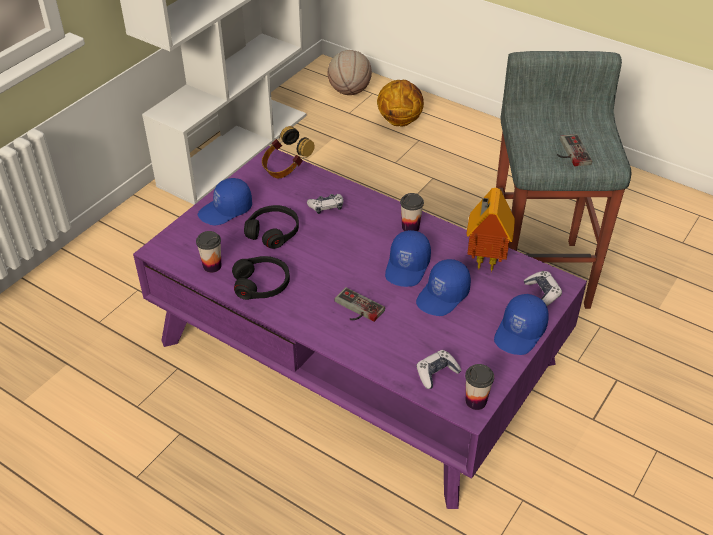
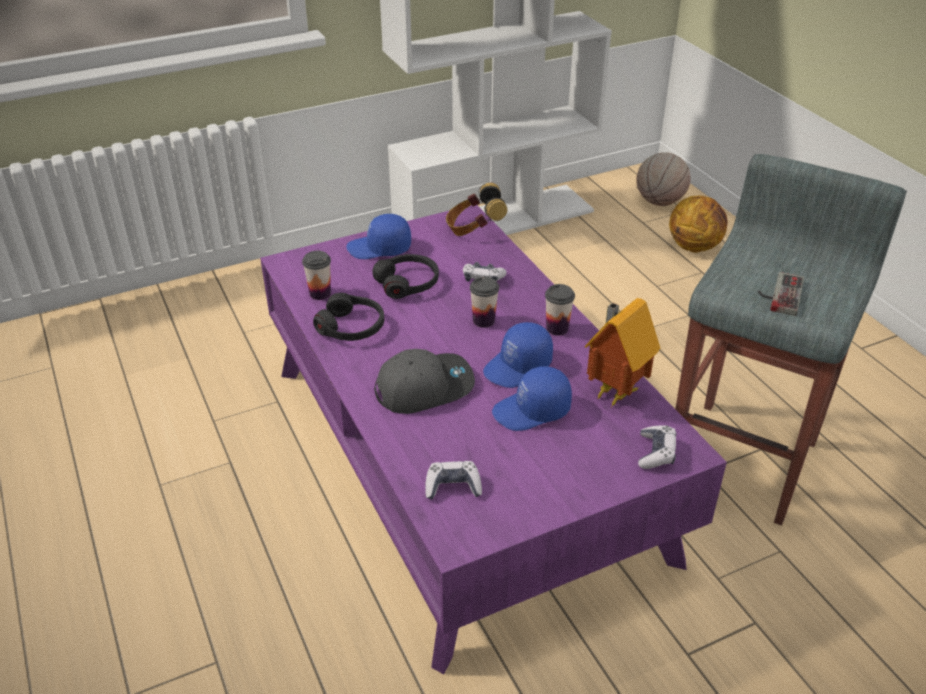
camera: 30 degrees right, 5 degrees down
(356, 309) = (424, 387): game controller -> grey cap
(476, 401) = (471, 535): cup -> cup (483, 321)
(520, 333) = (590, 485): blue cap -> none

